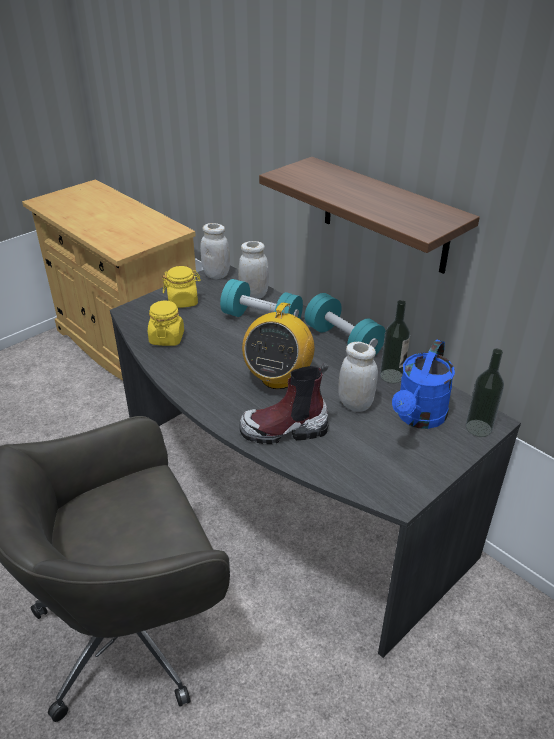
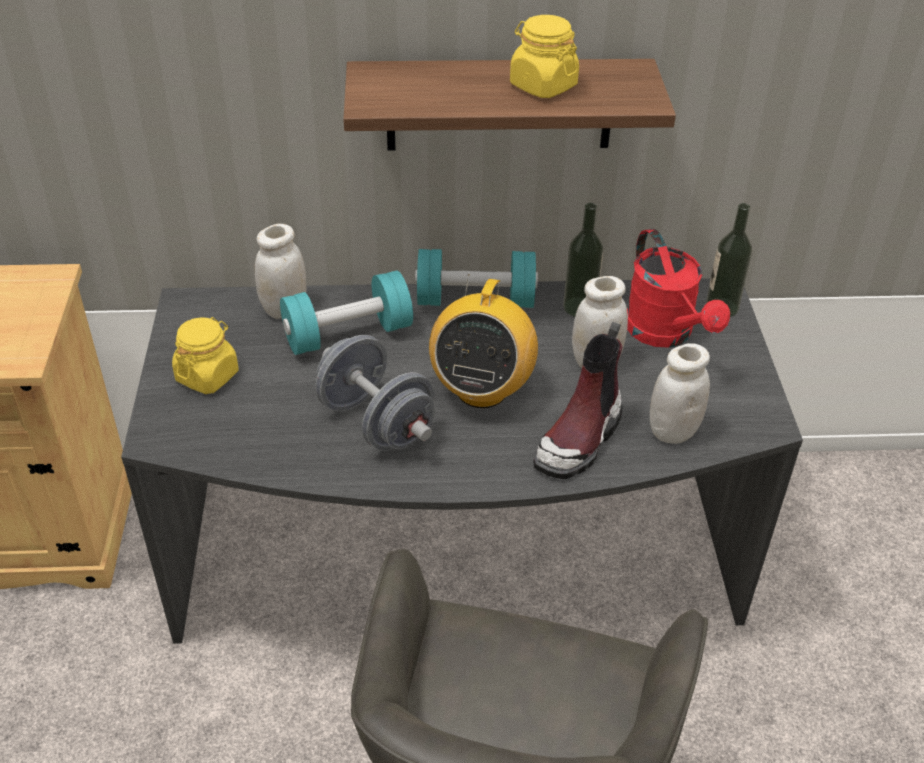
camera: 50 degrees left, 5 degrees up
(167, 338) = (274, 437): yellow jar -> yellow jar (542, 85)
(212, 360) = (376, 423): none -> grey dumbbell
(216, 275) = (188, 312): white jar -> white jar (672, 431)
(278, 378) = (481, 390): radio -> radio turned 45 degrees clockwise
(418, 418) = (665, 334): blue watering can -> red watering can

